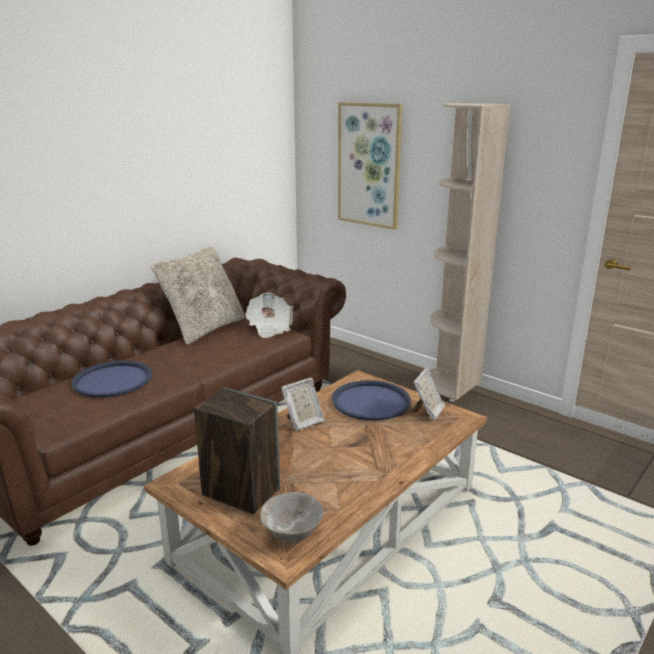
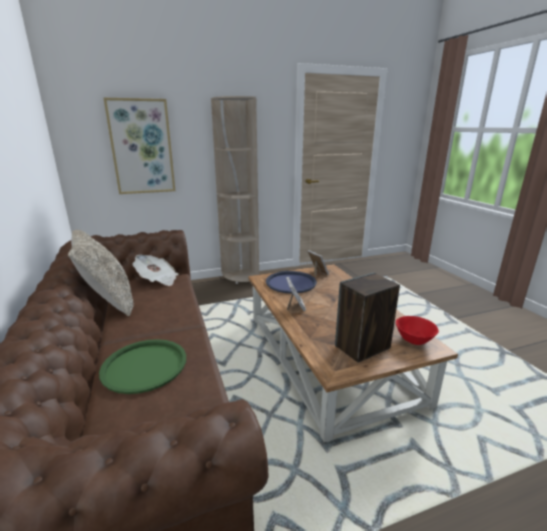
camera: 60 degrees left, 0 degrees up
(112, 380) = (144, 366): blue tray -> green tray
(292, 534) = (414, 340): grey bowl -> red bowl

